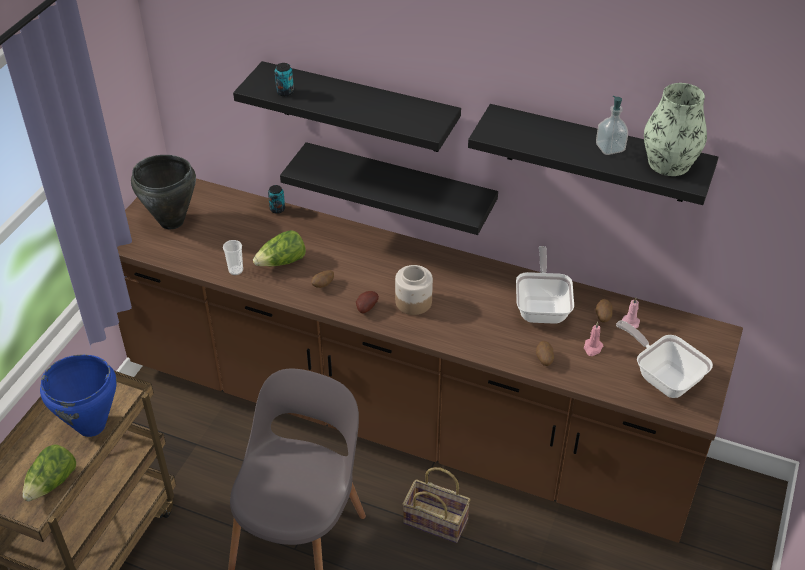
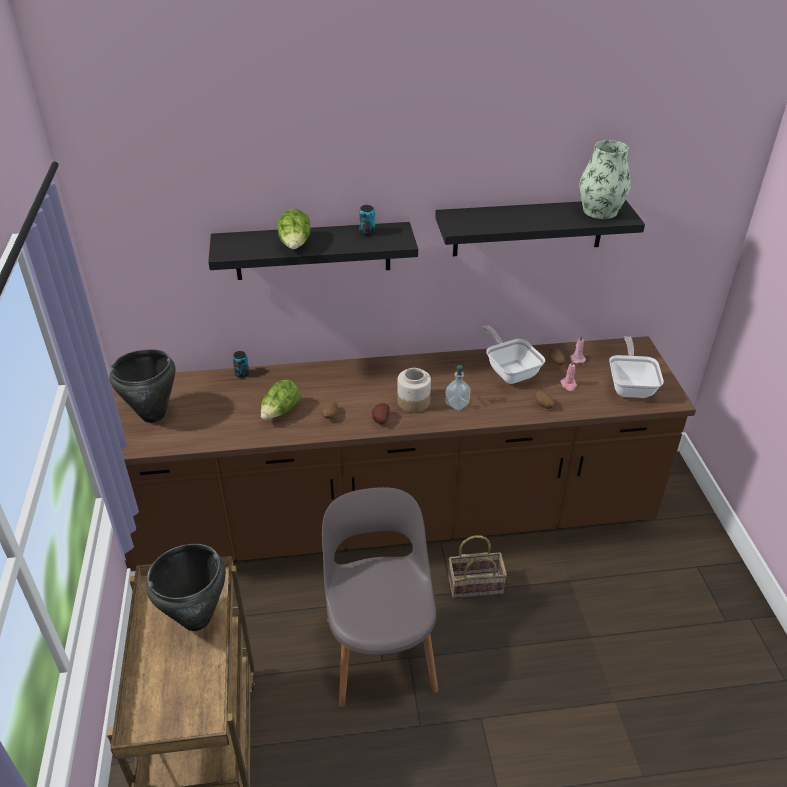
camera: 30 degrees left, 5 degrees down
(52, 483) = (197, 686): lettuce -> lettuce (295, 244)
(92, 426) = (197, 619): blue cooking pot -> black cooking pot
(236, 270) = (245, 432): cup -> none
(285, 92) = (255, 249): can -> can (367, 232)
(399, 187) = (354, 315): black shelf -> none
(610, 148) = (551, 213): soap dispenser -> soap dispenser (457, 404)
(663, 377) = (631, 386): frying pan -> frying pan turned 75 degrees clockwise

